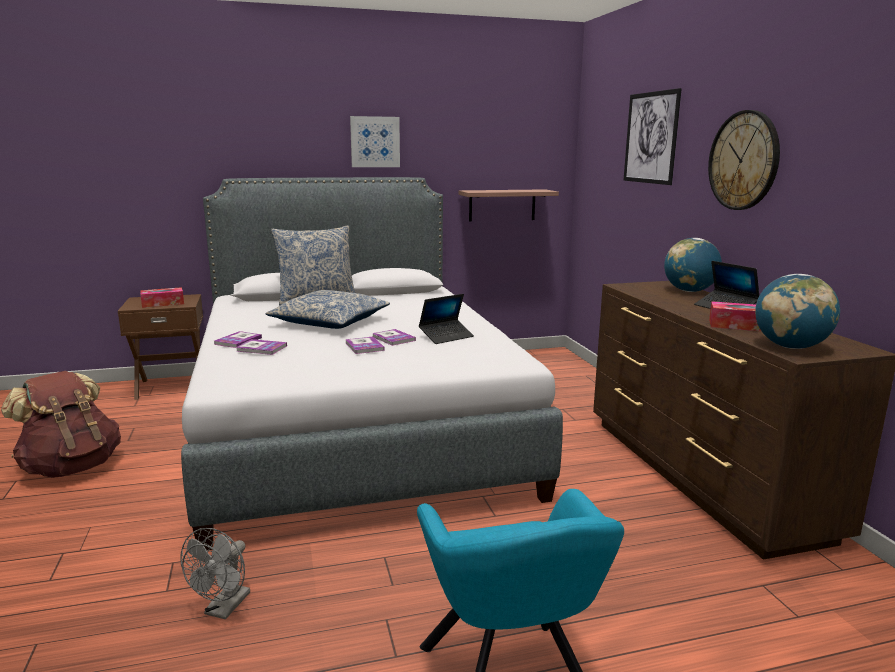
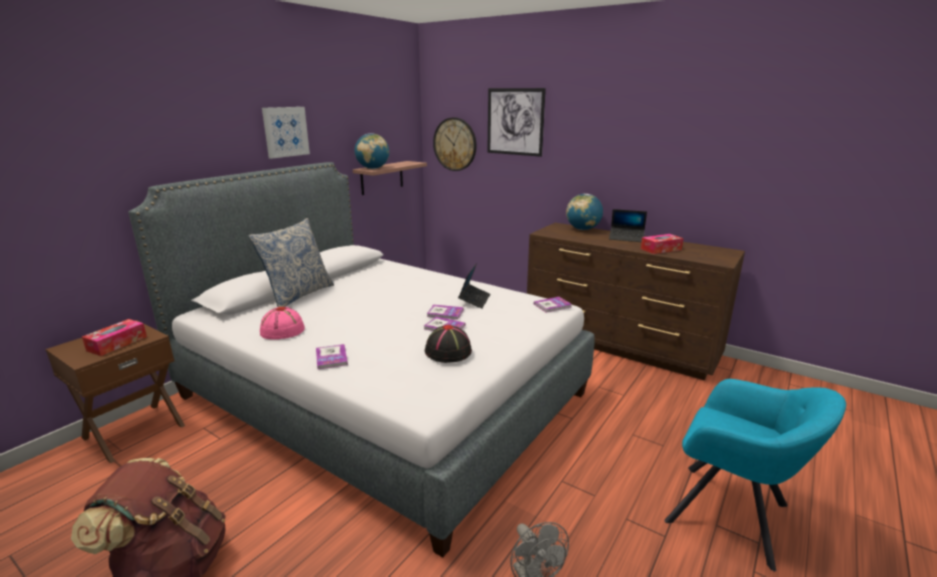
camera: 40 degrees left, 5 degrees up
(251, 318) = (282, 331): none -> pink hat
(261, 348) = (375, 357): book -> book (552, 305)
(319, 361) = (448, 352): none -> black hat
(330, 322) = (364, 313): pillow -> none
(743, 160) = (612, 141): wall clock -> wall clock (455, 144)
(791, 347) = (708, 258): globe -> globe (373, 168)

